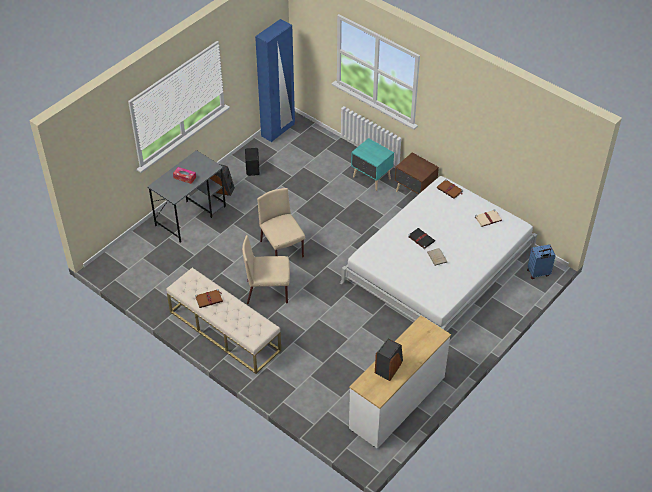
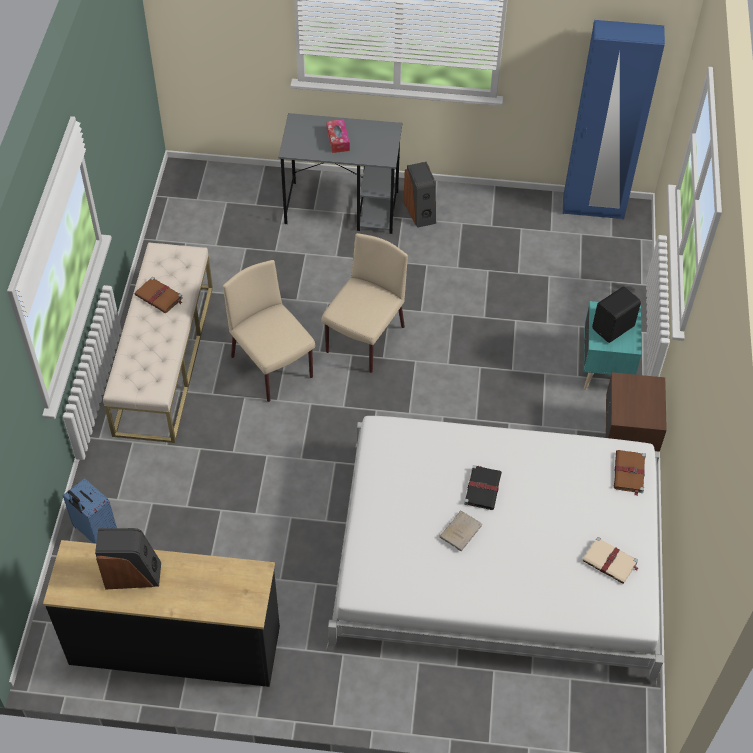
camera: 55 degrees right, 5 degrees up
(253, 169) = (490, 223): black speaker -> black speaker (614, 328)
(397, 403) = (175, 646): white dresser -> black dresser
(538, 273) = (606, 718): blue suitcase -> blue suitcase (94, 530)

